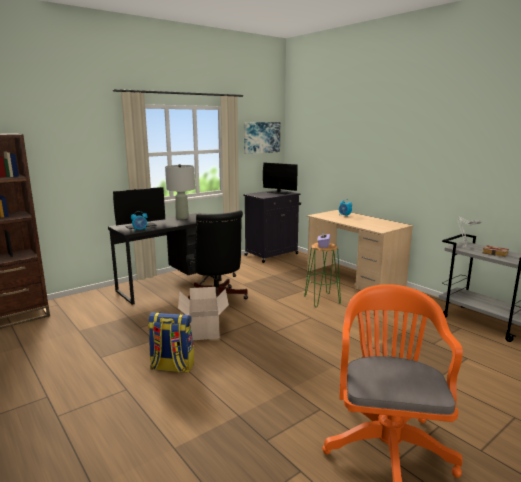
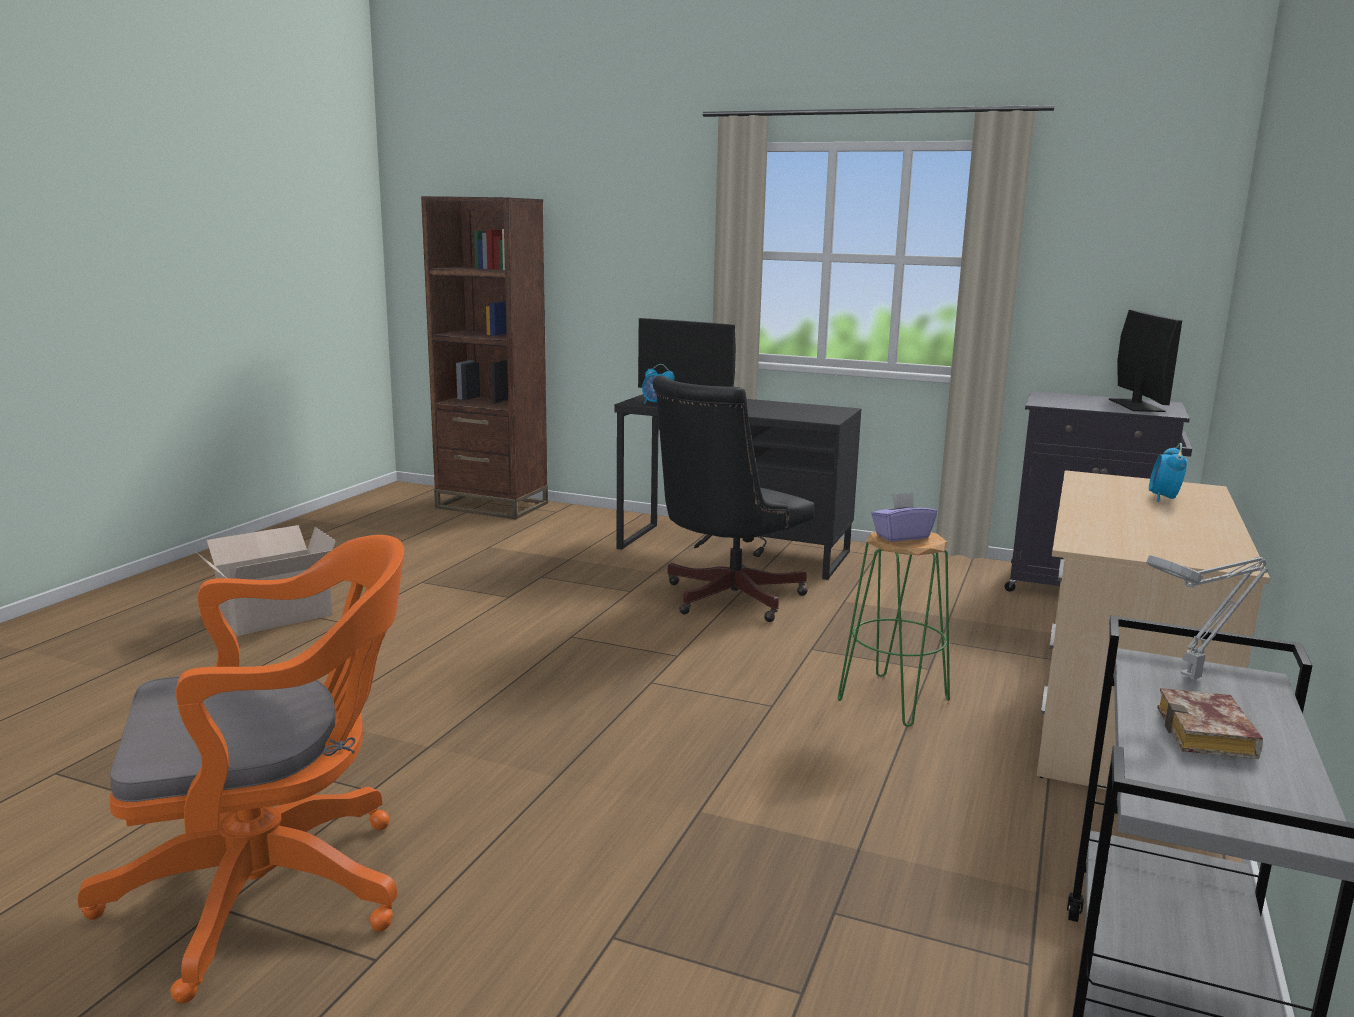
camera: 60 degrees right, 0 degrees up
(172, 367) = (429, 633): backpack -> none
(182, 218) = (793, 407): grey table lamp -> none
(204, 330) = (584, 621): cardboard box -> cardboard box (272, 616)
(261, 137) = (1132, 233): picture -> none

